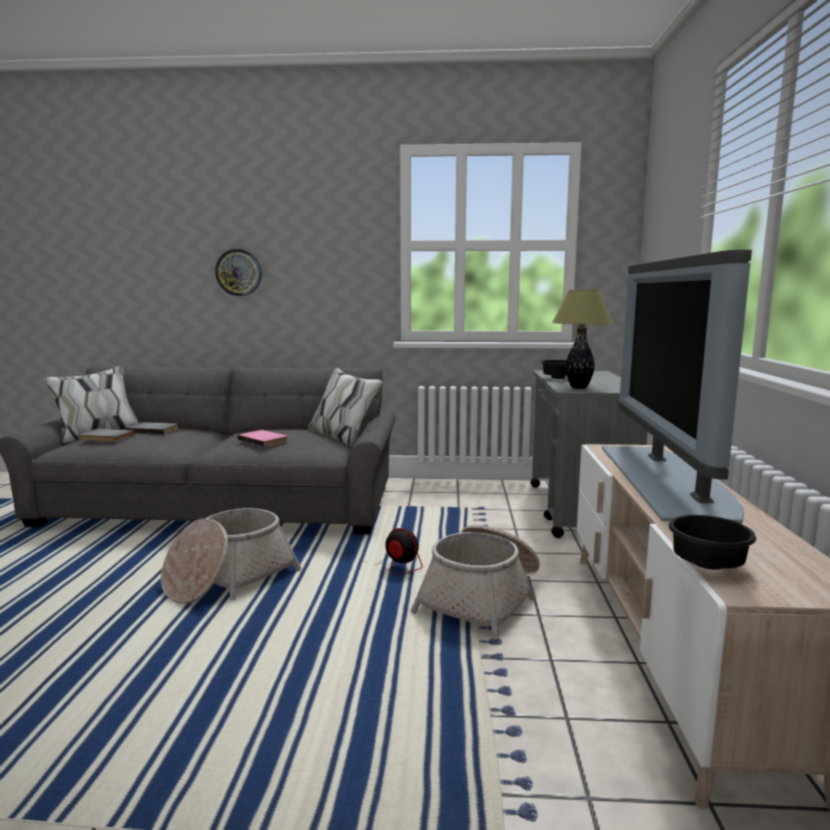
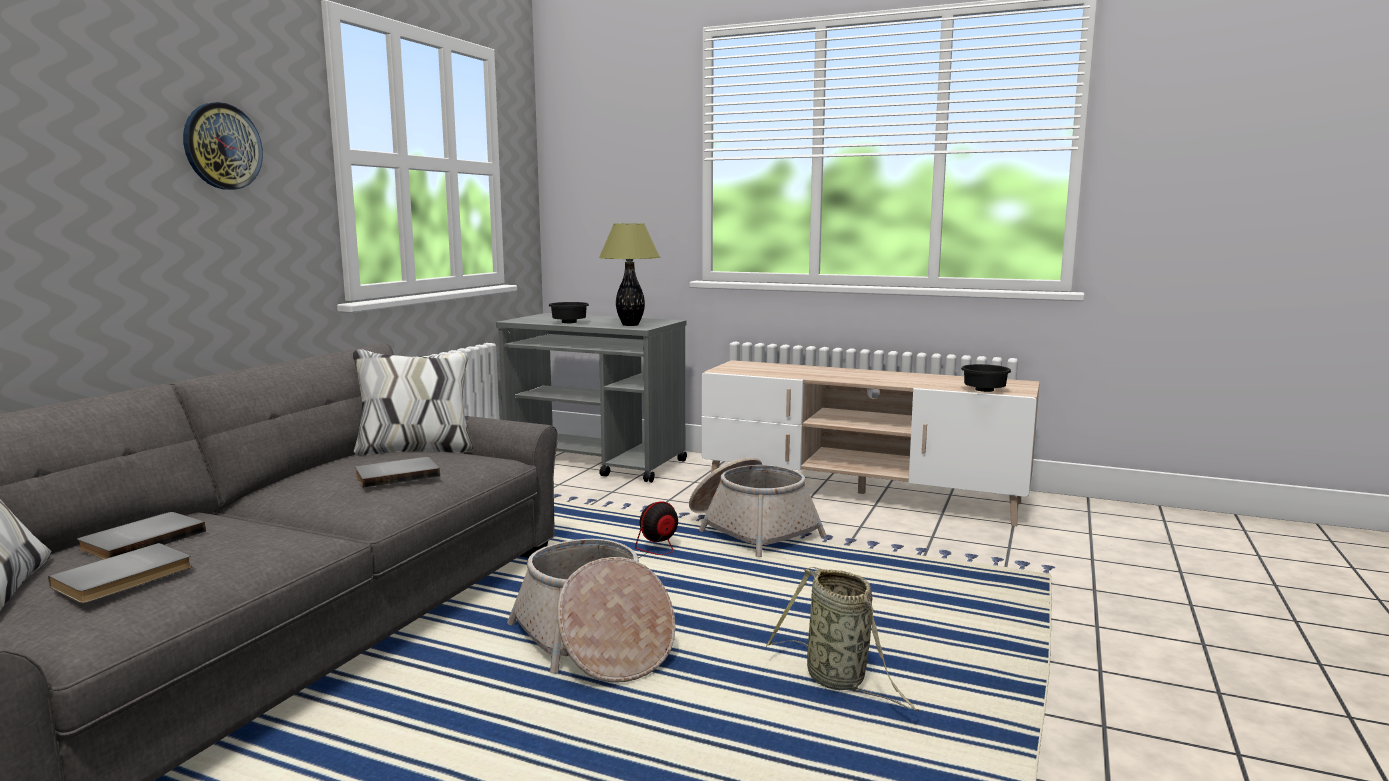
camera: 70 degrees left, 0 degrees up
(171, 686) = (839, 680): none -> basket
(239, 272) = (73, 188): wall clock -> wall clock (222, 146)
(264, 440) = (396, 475): pink book -> grey book
(667, 479) = (822, 373): television -> none

